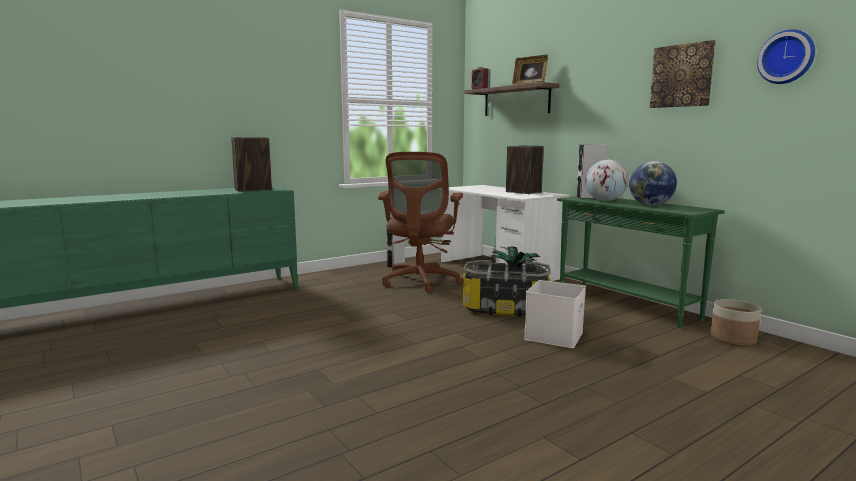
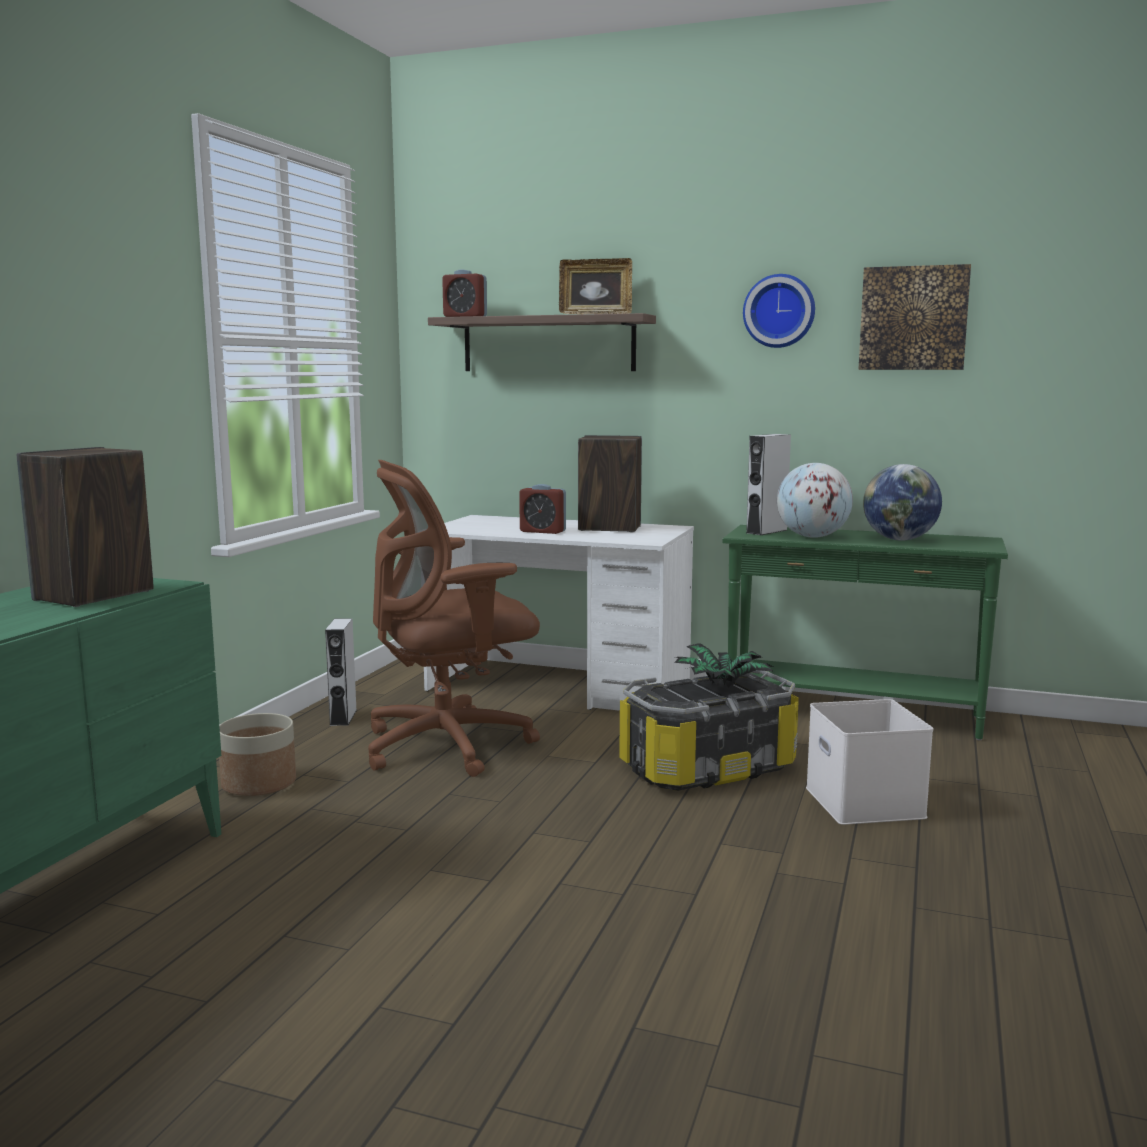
camera: 35 degrees left, 0 degrees up
(420, 280) = (456, 742): brown office chair -> brown office chair turned 90 degrees clockwise
(489, 191) = (542, 531): none -> alarm clock
(732, 339) = (1058, 740): planter -> planter (259, 783)
(787, 57) = (1087, 302): wall clock -> wall clock (779, 311)

